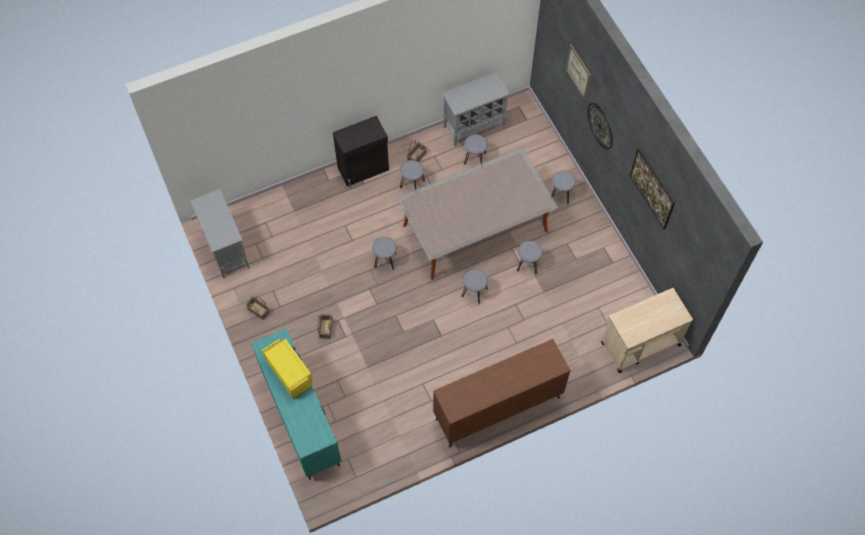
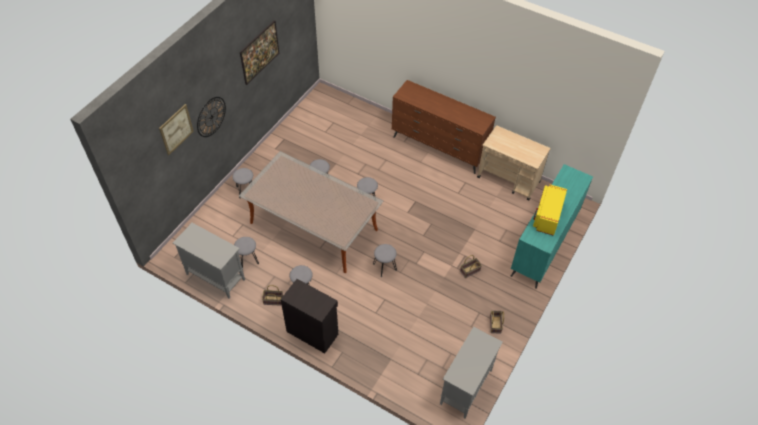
camera: 125 degrees left, 10 degrees down
(640, 344) = (335, 102): beige cart -> beige cart (509, 180)

